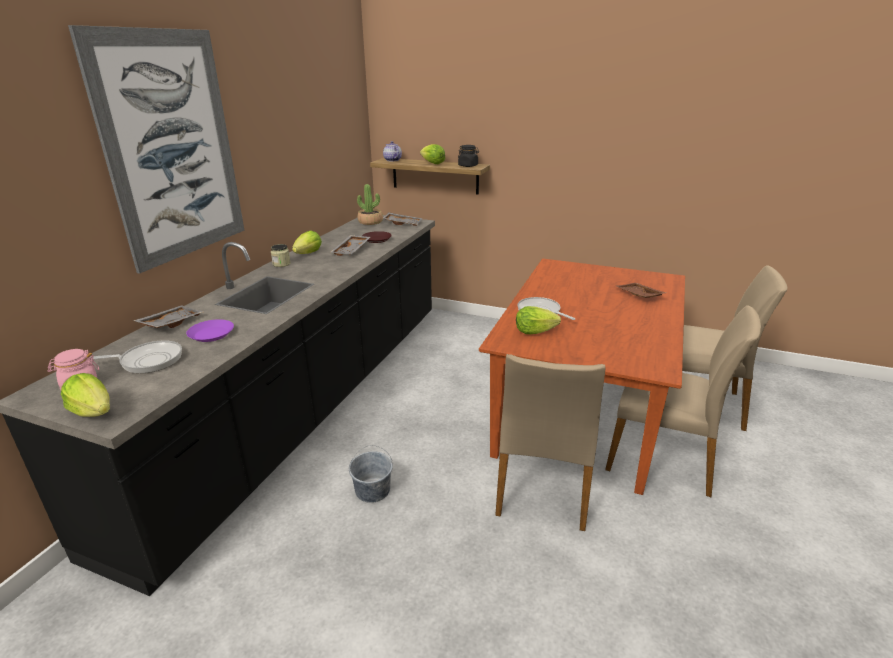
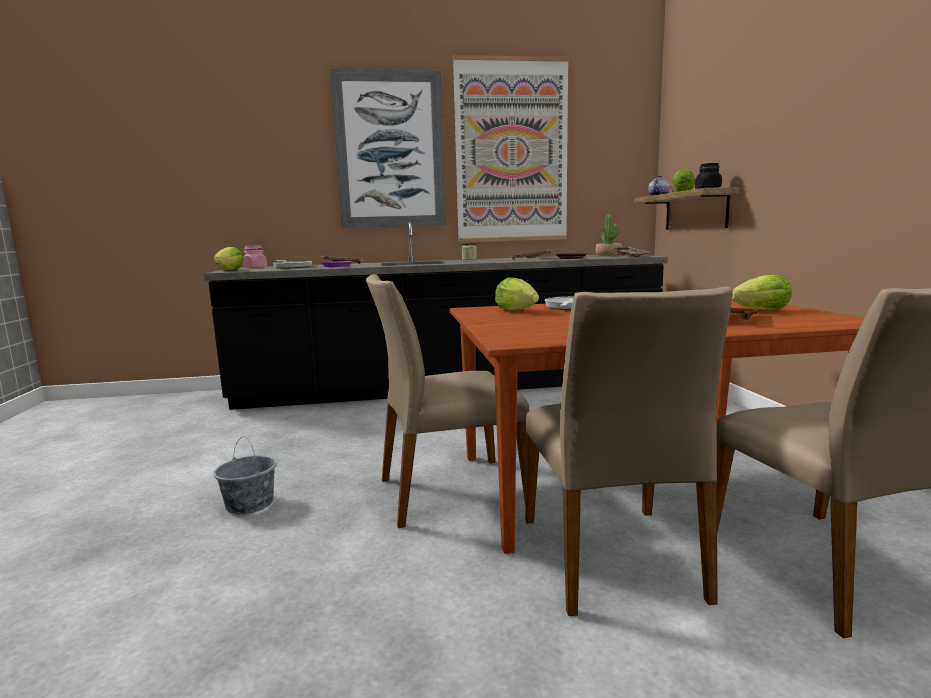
camera: 60 degrees right, 15 degrees down
(281, 129) = (512, 151): none -> picture
(308, 254) = (501, 258): lettuce -> lettuce (761, 311)
(372, 490) = (369, 430): grey bucket -> grey bucket (249, 504)

